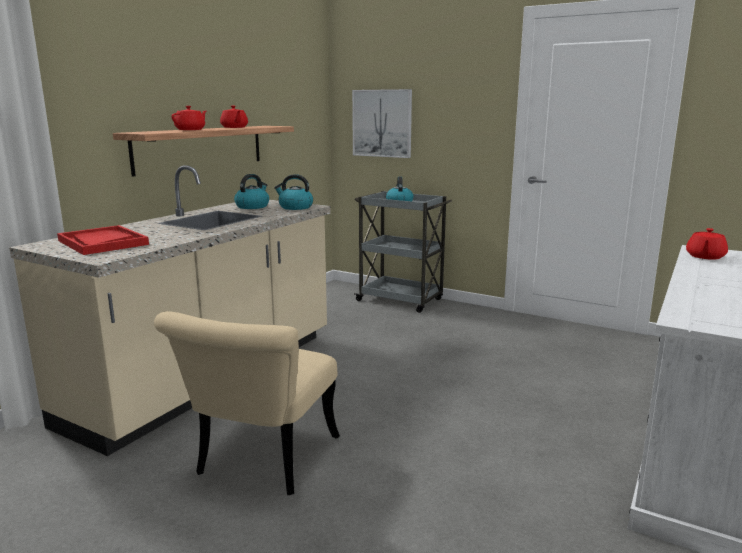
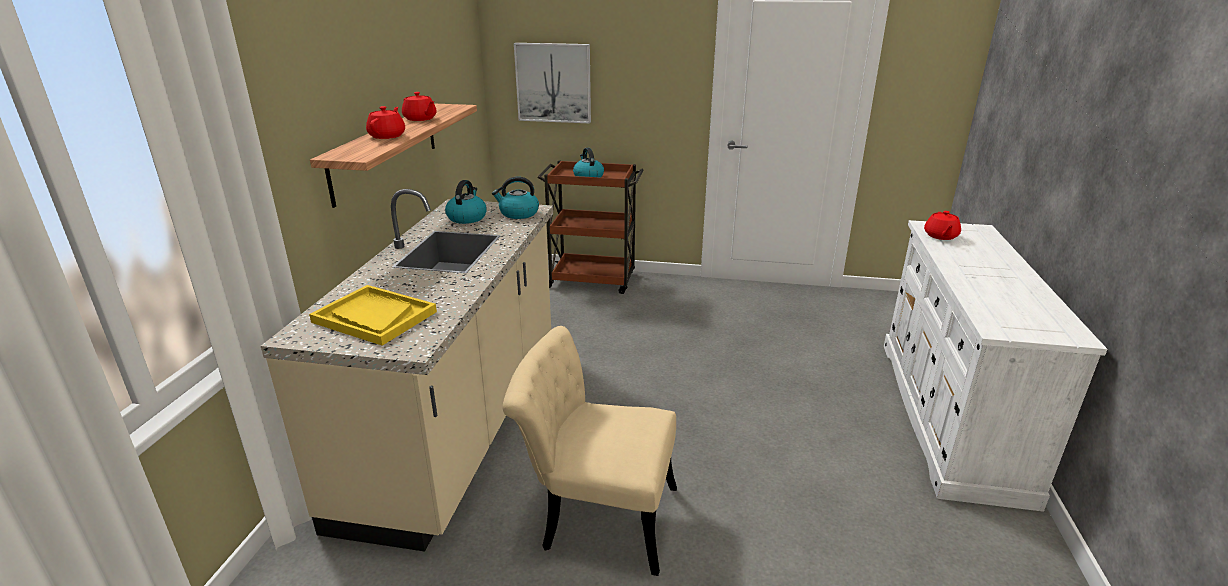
camera: 20 degrees left, 10 degrees up
(102, 242) = (374, 317): red tray -> yellow tray
(261, 463) = (596, 516): beige chair -> beige chair turned 105 degrees clockwise
(401, 300) = (593, 280): grey cart -> brown cart

